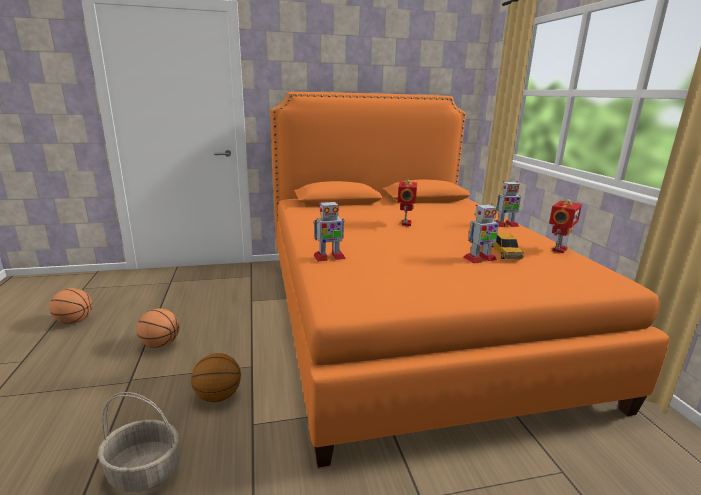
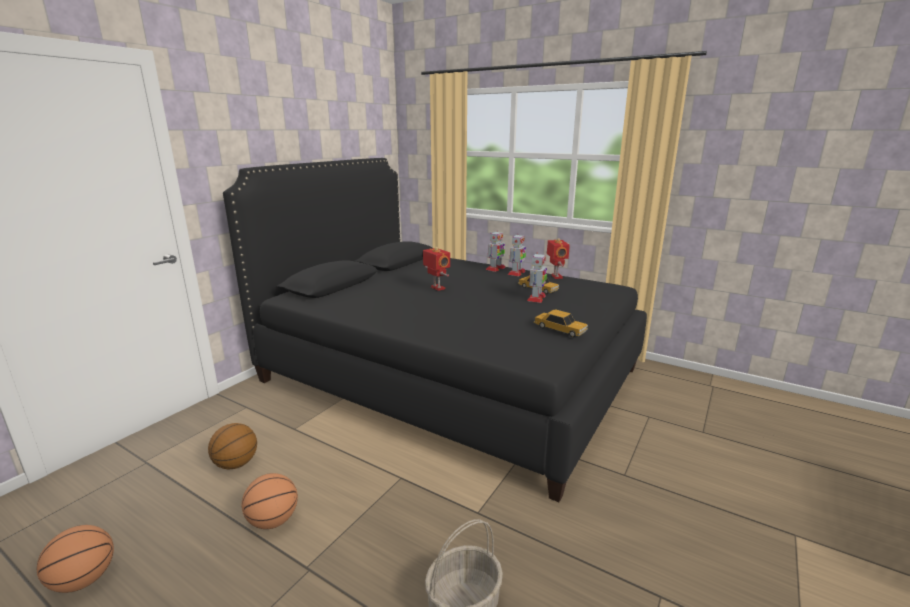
camera: 45 degrees left, 0 degrees up
(218, 396) = (416, 516): basketball -> basketball (236, 464)
(329, 257) = (454, 334): toy robot -> toy robot (516, 273)
(405, 317) = (449, 375): orange bed -> black bed
(425, 289) = (560, 329): none -> toy car

